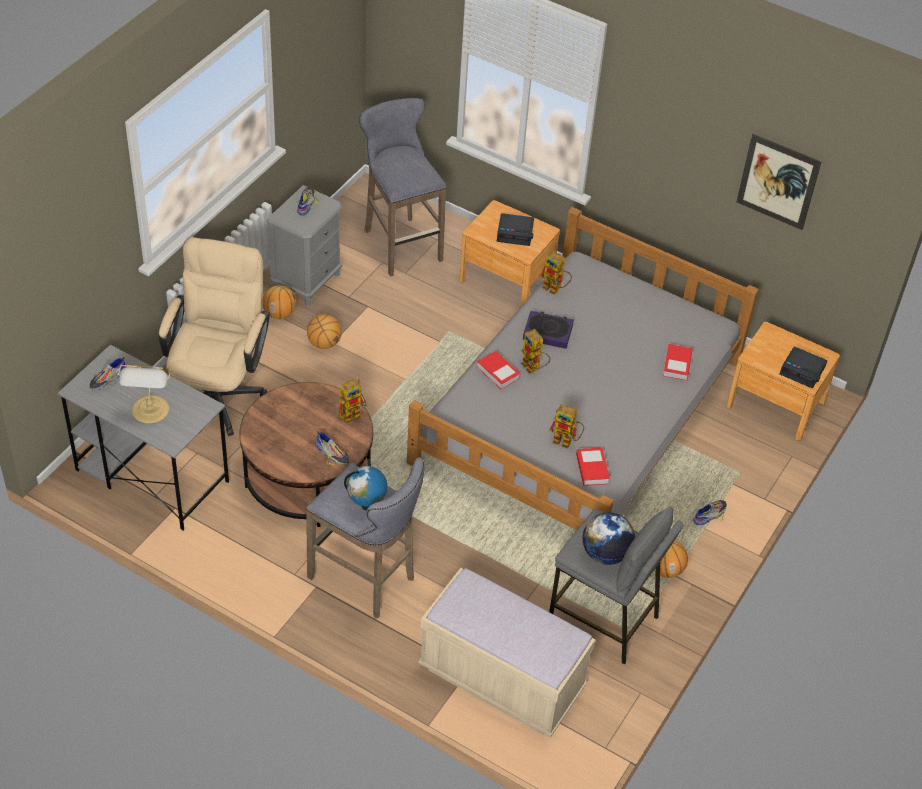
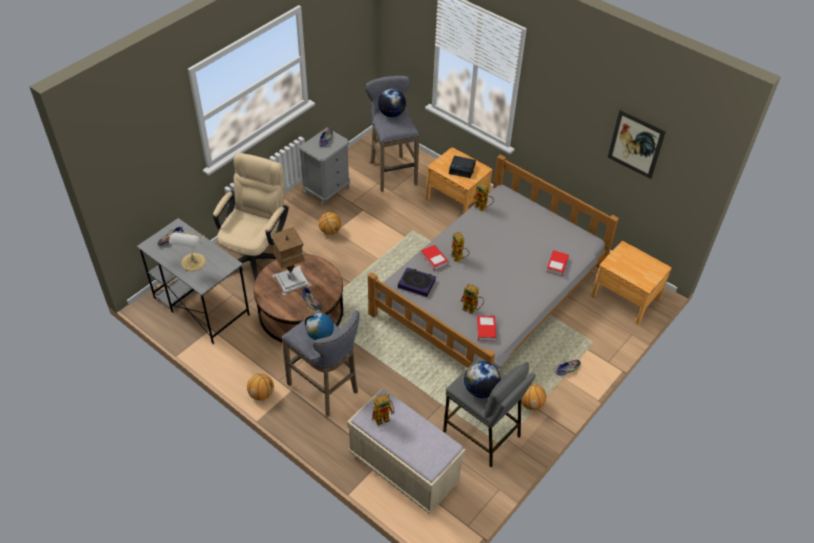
camera: 10 degrees right, 0 degrees up
(280, 314) = (305, 210): basketball -> basketball (261, 394)
(293, 423) = (290, 280): none -> table lamp
(353, 414) = (331, 277): toy robot -> toy robot (384, 417)
(400, 157) = (391, 114): none -> globe
(548, 332) = (472, 235): book -> book (416, 283)
(802, 371) = (643, 276): alarm clock -> none

